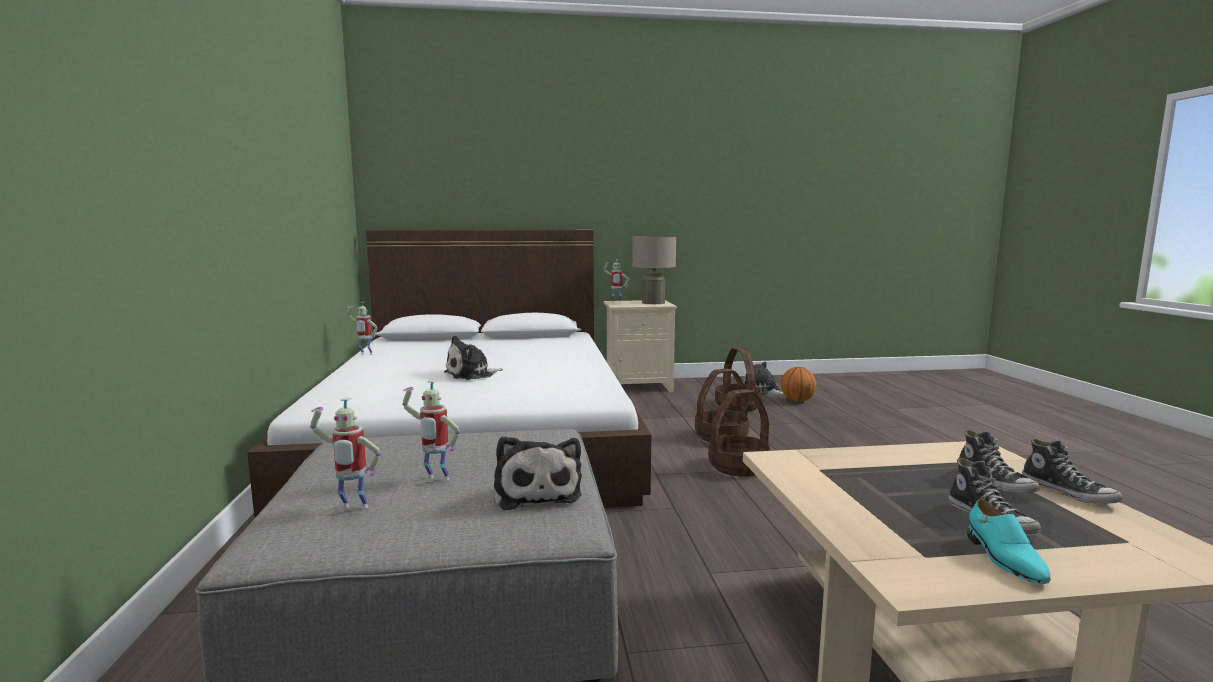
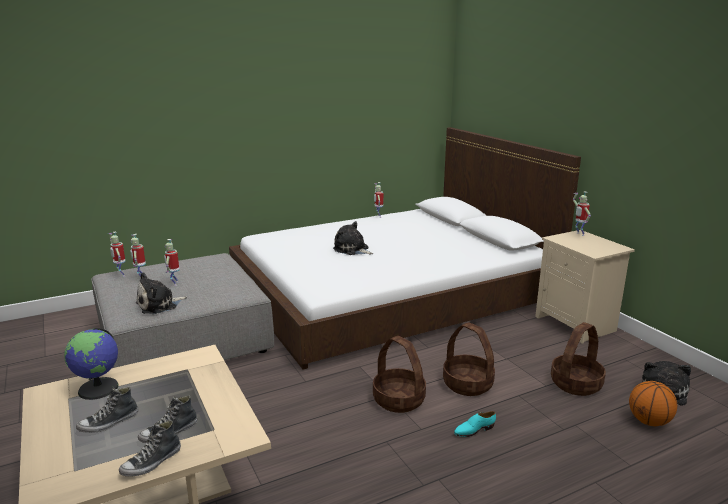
camera: 70 degrees right, 10 degrees up
(295, 531) = (121, 275): none -> toy robot
(653, 302) = (600, 247): beige table lamp -> none
(887, 530) = (99, 388): none -> globe
(1004, 558) = (61, 421): turquoise shoe -> turquoise shoe (474, 430)

